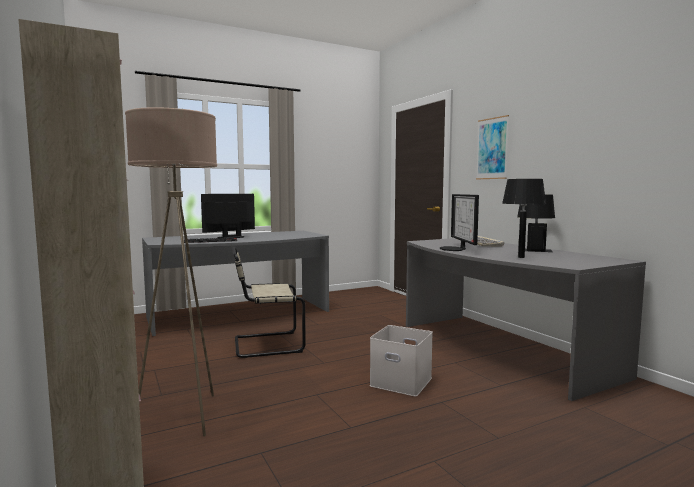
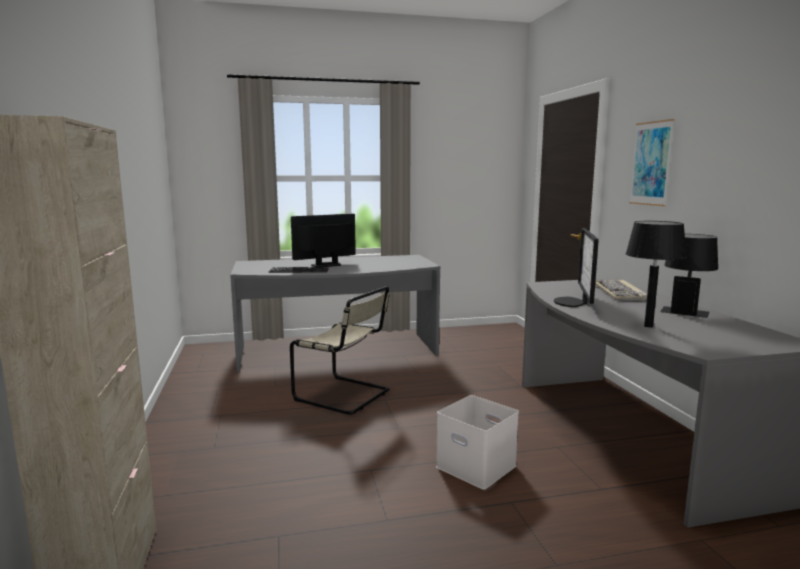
camera: 15 degrees right, 5 degrees up
(184, 416) = (224, 477): beige floor lamp -> none
(265, 345) = (345, 396): beige chair -> beige chair turned 150 degrees counterclockwise

